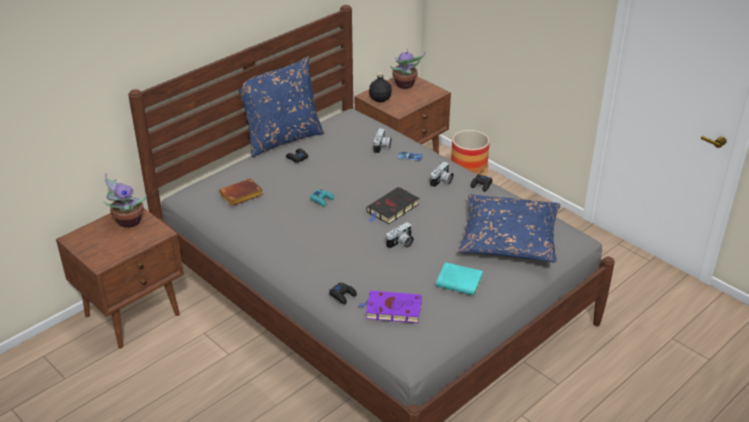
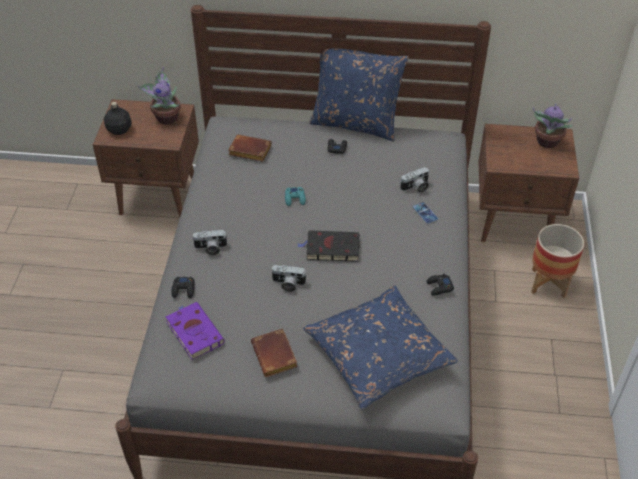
camera: 50 degrees right, 10 degrees up
(380, 99) = (502, 141): black bottle -> black bottle (119, 129)
(442, 182) = (411, 257): camera -> camera (210, 248)
(461, 282) = (276, 356): turquoise book -> brown book

